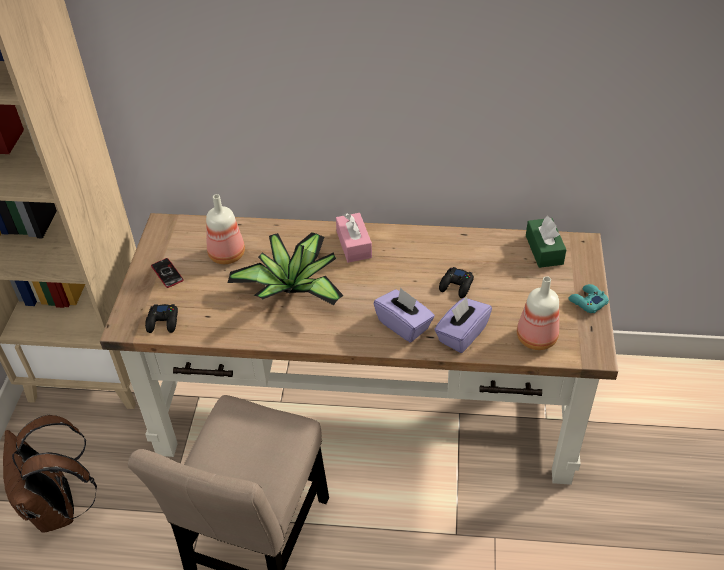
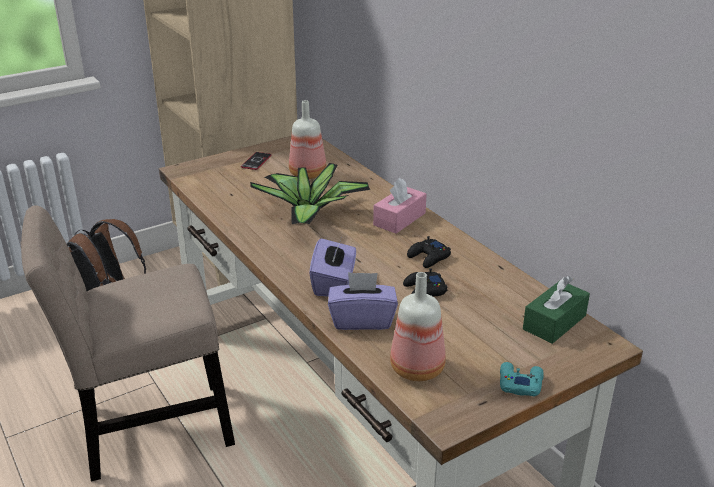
camera: 50 degrees right, 15 degrees down
(163, 322) = (204, 181): black game controller -> black game controller (429, 257)

